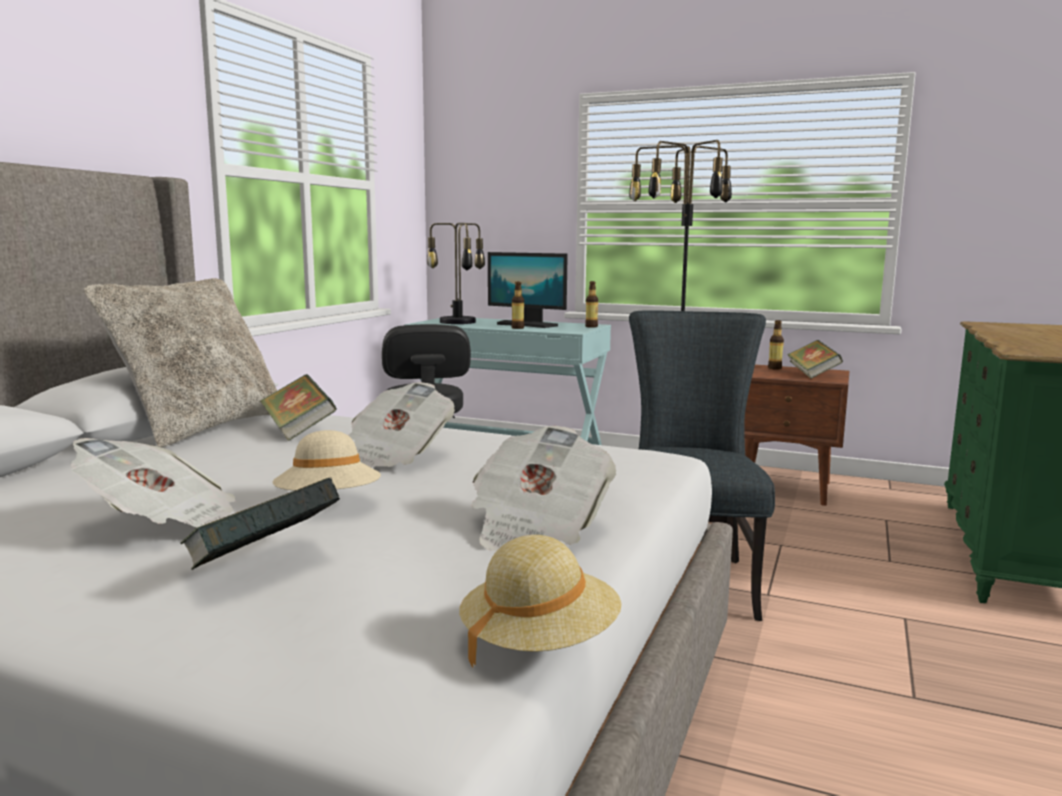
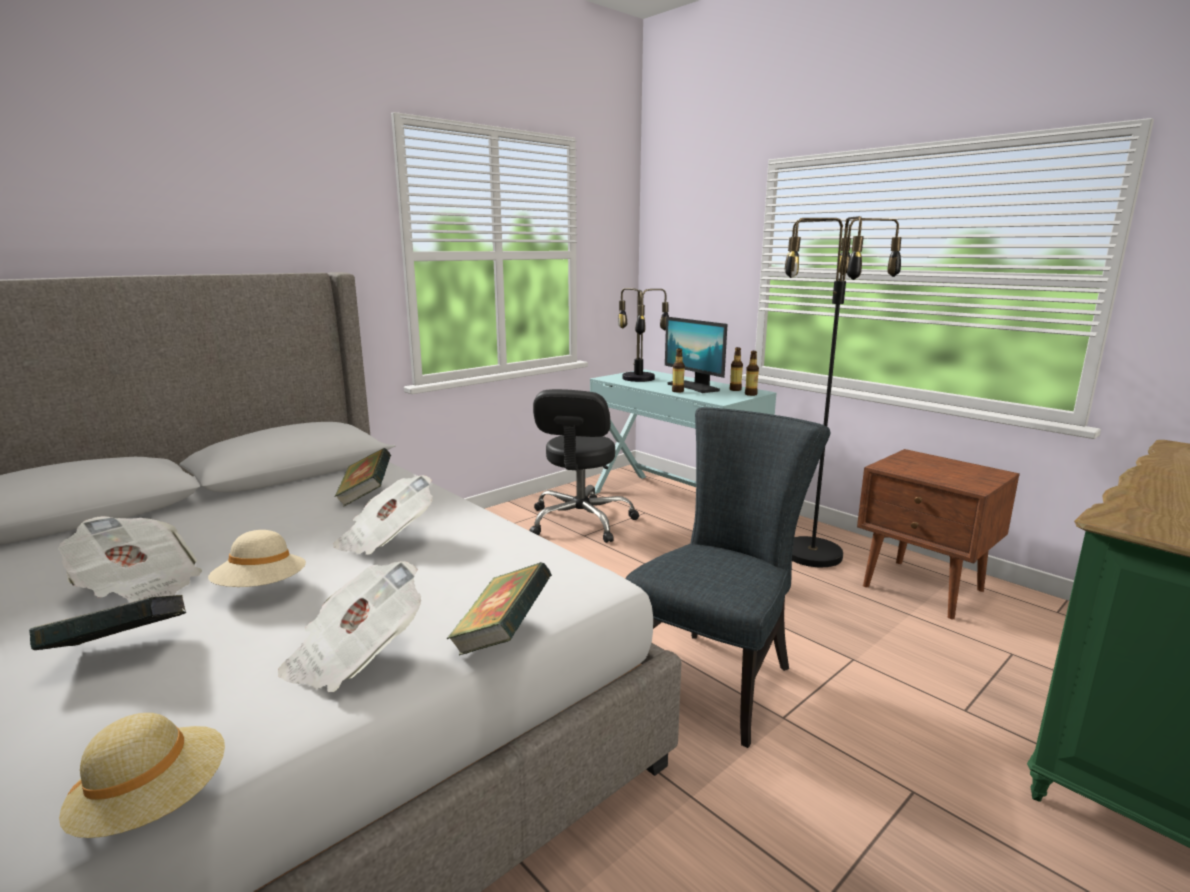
camera: 25 degrees right, 5 degrees up
(201, 425) = (316, 478): beige pillow -> none
(774, 368) = (928, 460): bottle -> bottle (735, 389)
(812, 374) = (961, 475): book -> book (502, 636)

